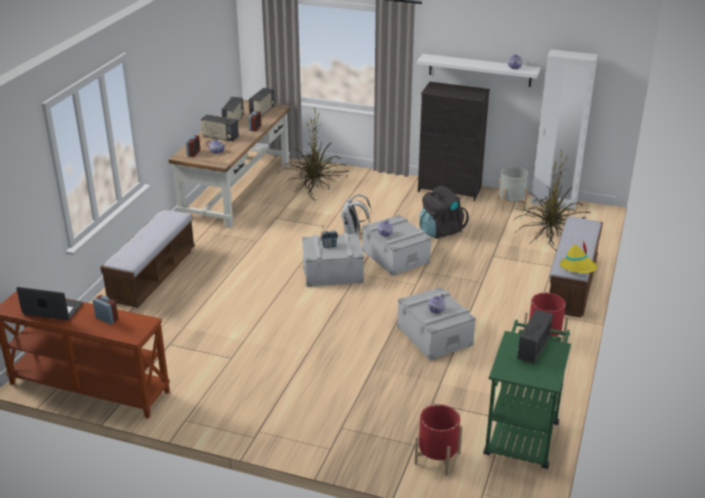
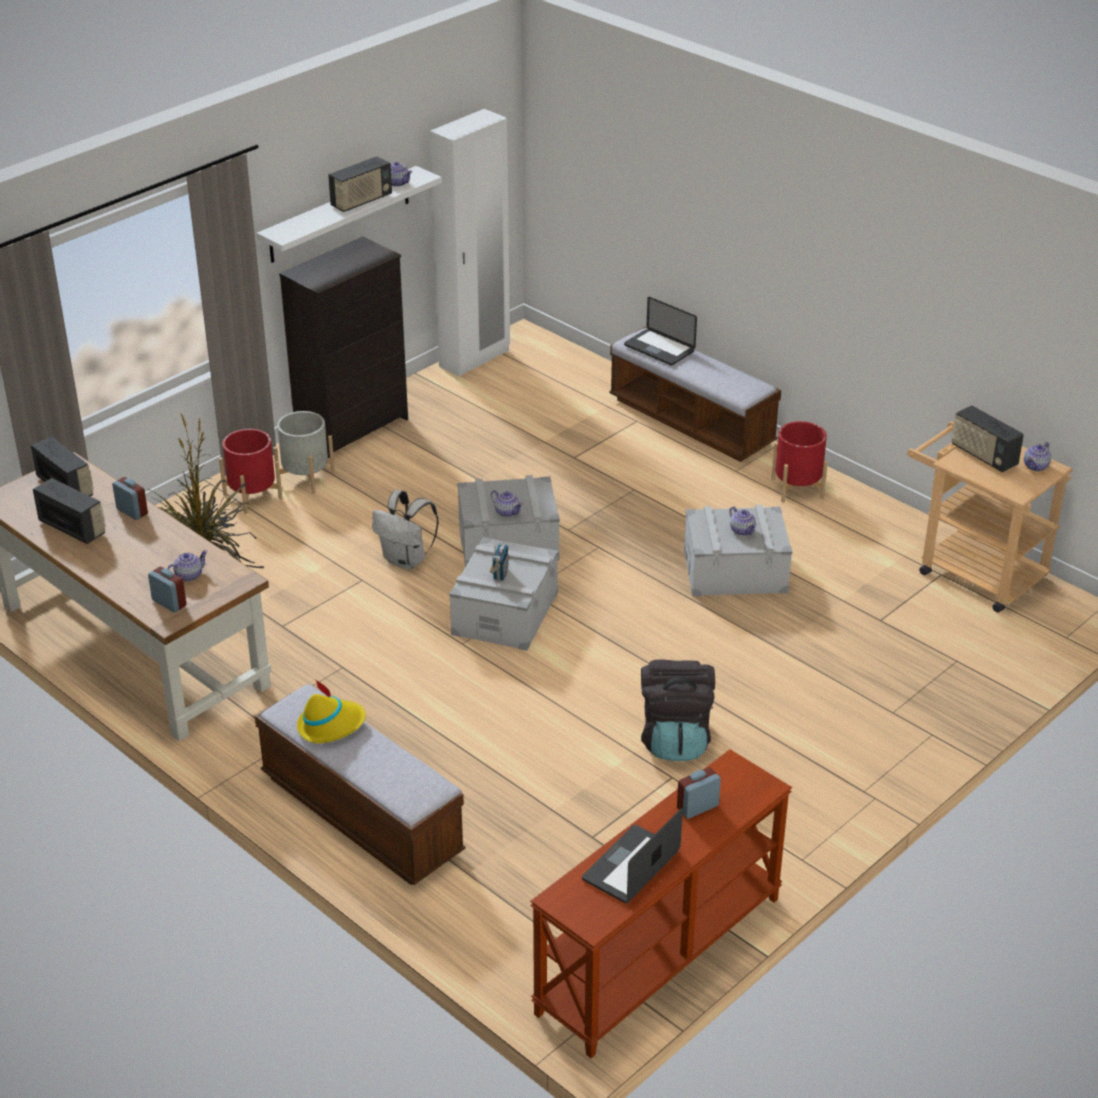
camera: 65 degrees left, 5 degrees up
(220, 137) = (131, 558): radio -> radio (361, 201)
(437, 458) = (989, 650): red planter -> red planter (252, 496)
(440, 231) = (469, 478): black backpack -> black backpack (675, 739)
(511, 204) = (447, 393): grey planter -> grey planter (306, 477)
(523, 433) = (972, 570): green cart -> beige cart
(544, 374) = (1036, 466): none -> teapot
(547, 232) = (548, 392): potted plant -> none
(578, 267) = (749, 382): yellow hat -> yellow hat (331, 725)
(579, 230) = (659, 348): none -> laptop

